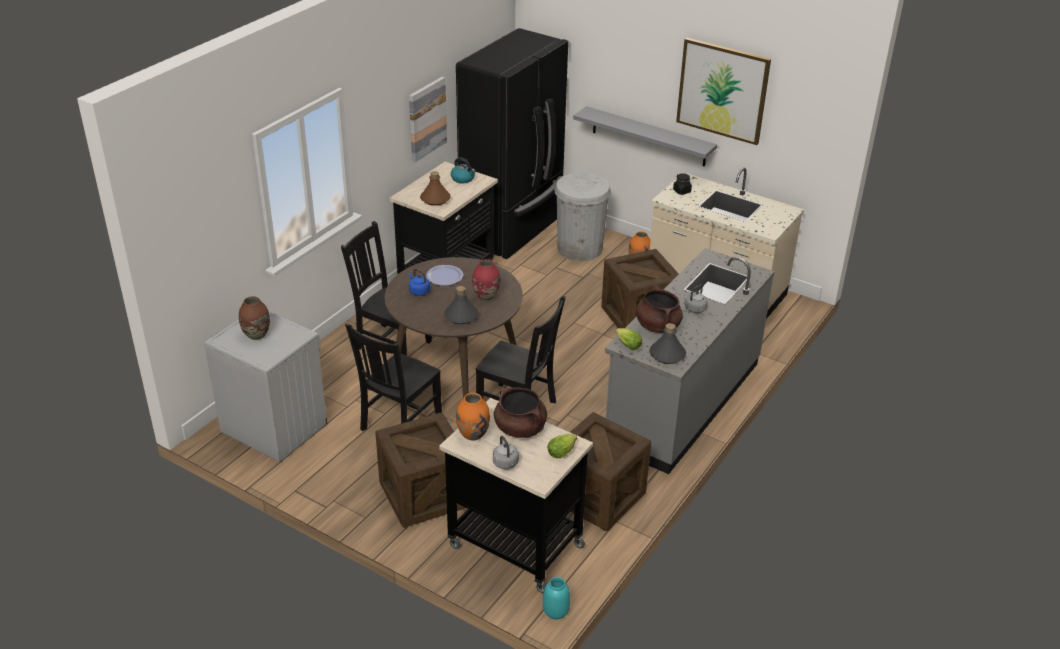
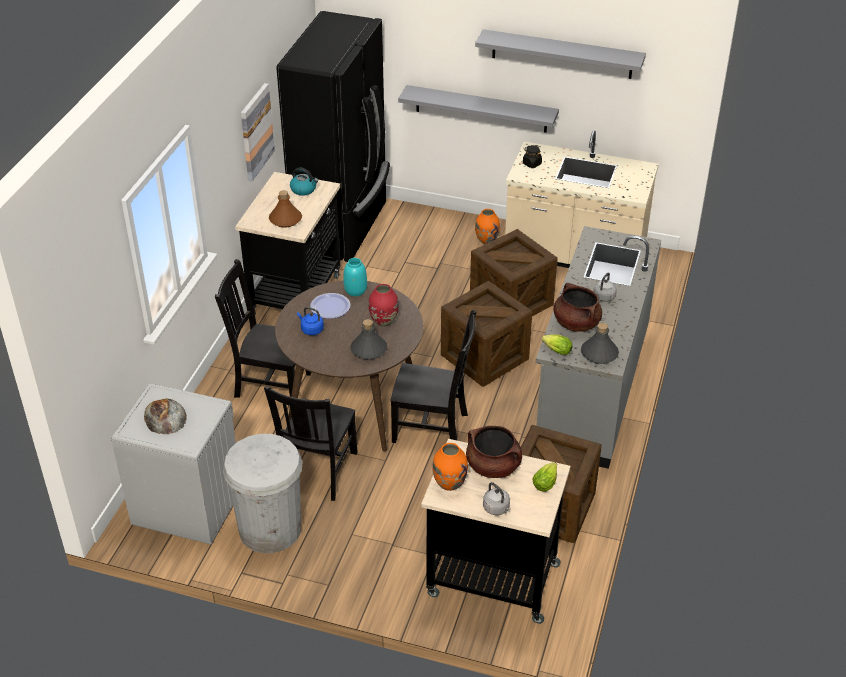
camera: 15 degrees left, 5 degrees up
(256, 335) = (165, 417): brown vase -> bread
(424, 495) = (377, 546): crate -> crate (484, 357)
(556, 611) = (560, 639): turquoise vase -> turquoise vase (356, 290)
(579, 248) = (420, 236): white trash can -> white trash can (270, 528)
(722, 90) = (562, 54): picture -> grey shelf

